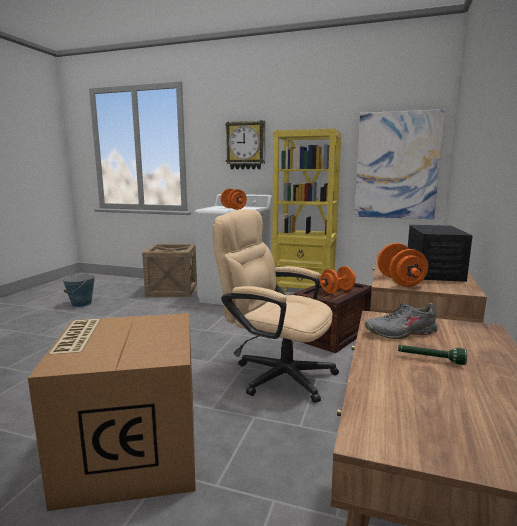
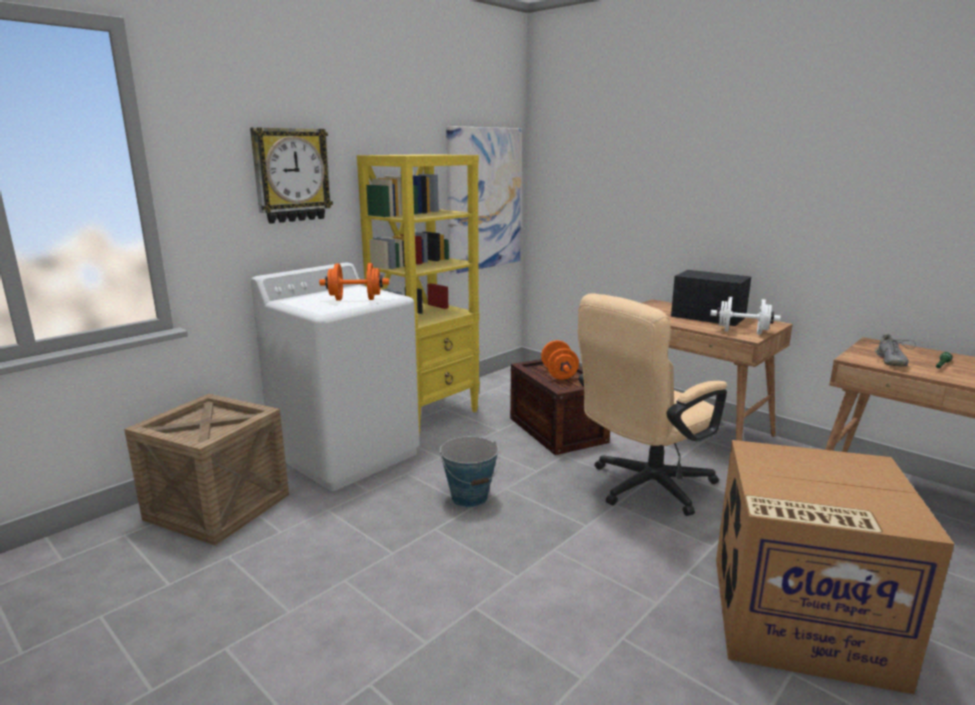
camera: 65 degrees left, 5 degrees up
(81, 304) = (138, 649): bucket -> bucket (469, 497)
(400, 281) = (742, 332): orange dumbbell -> white dumbbell

